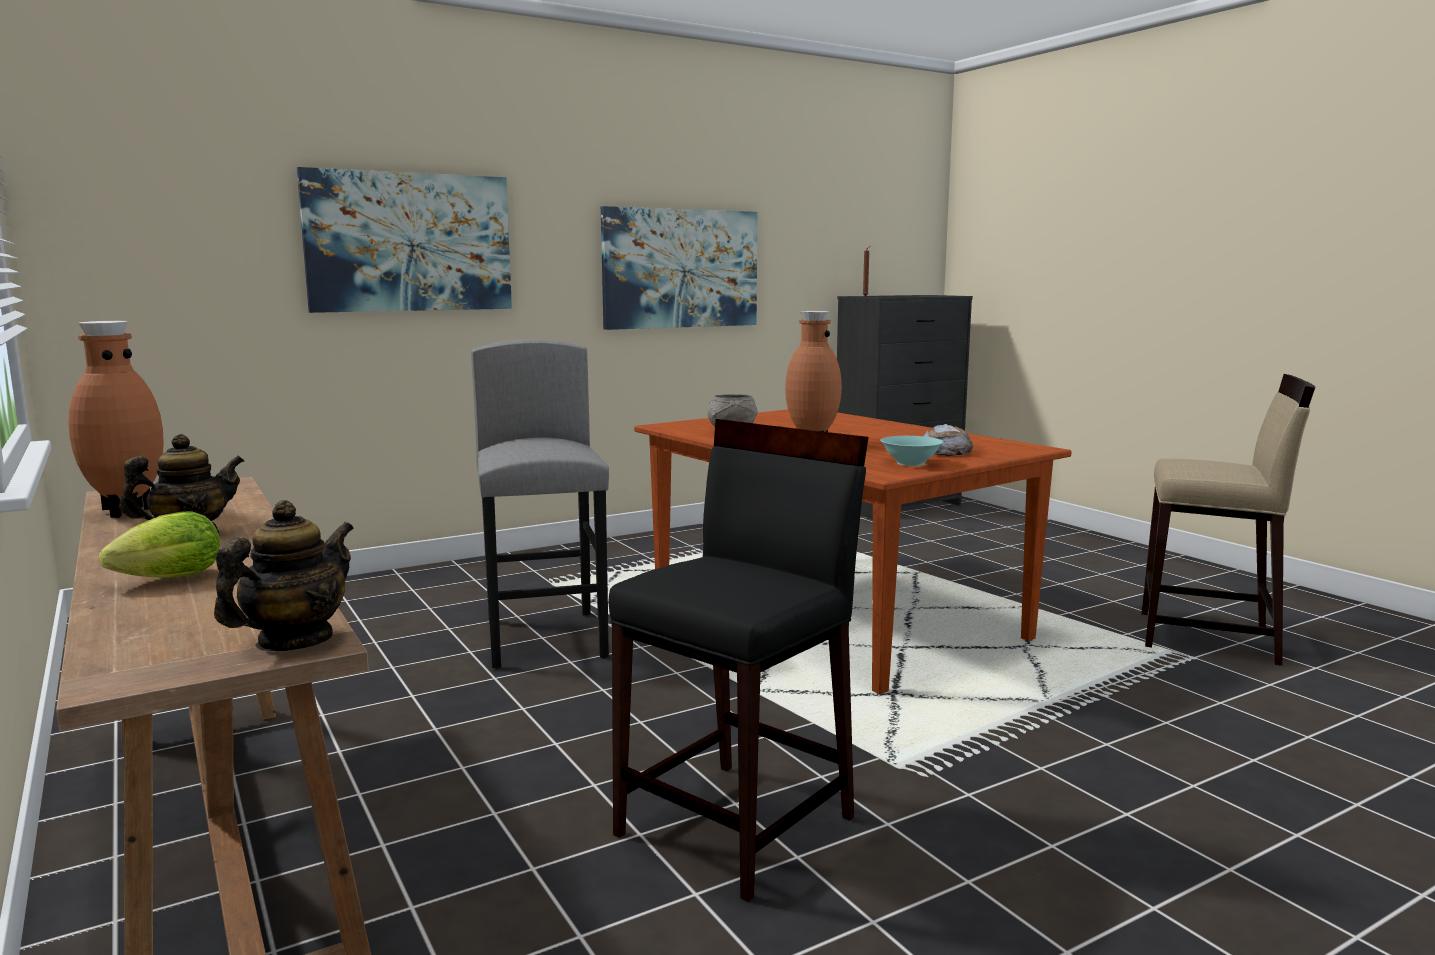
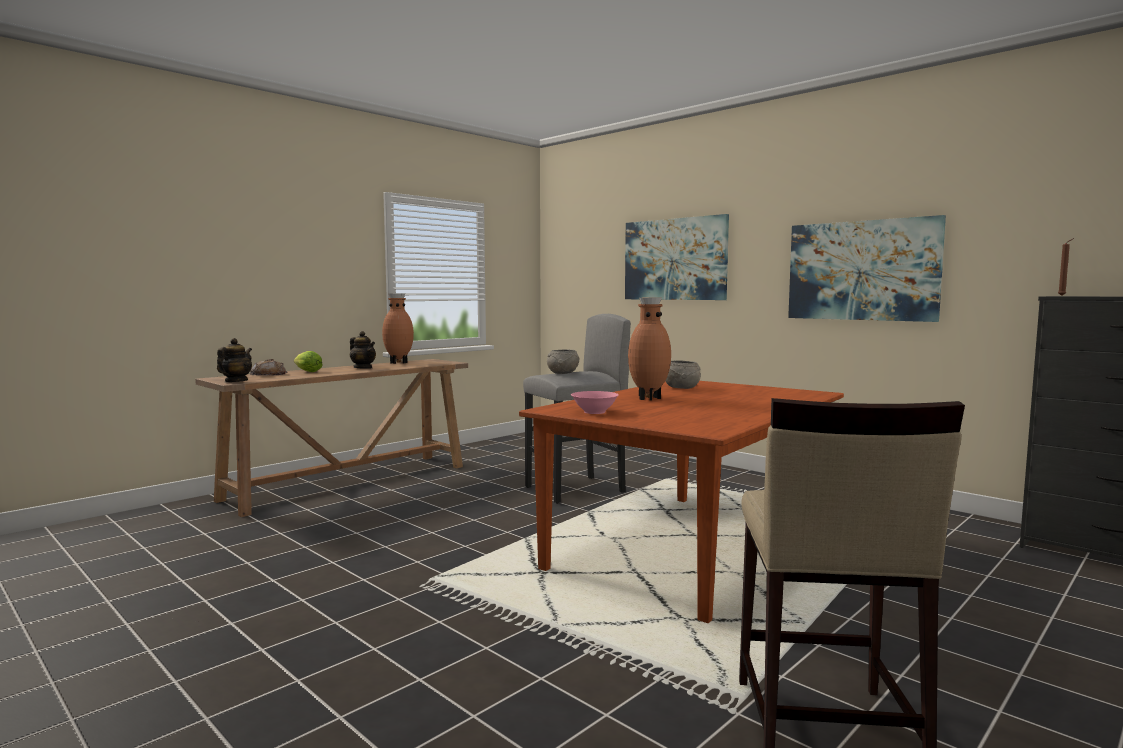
camera: 75 degrees right, 5 degrees down
(294, 641) = (235, 381): teapot -> teapot turned 90 degrees counterclockwise
(543, 448) = (562, 373): none -> grey bowl
(739, 825) = (362, 548): black stool -> none
(910, 463) = (594, 412): turquoise bowl -> pink bowl
(945, 452) = (656, 416): bread -> bread (268, 374)

